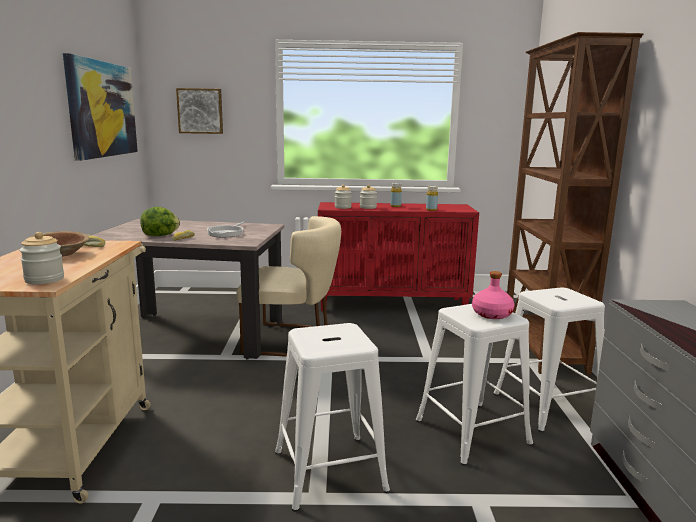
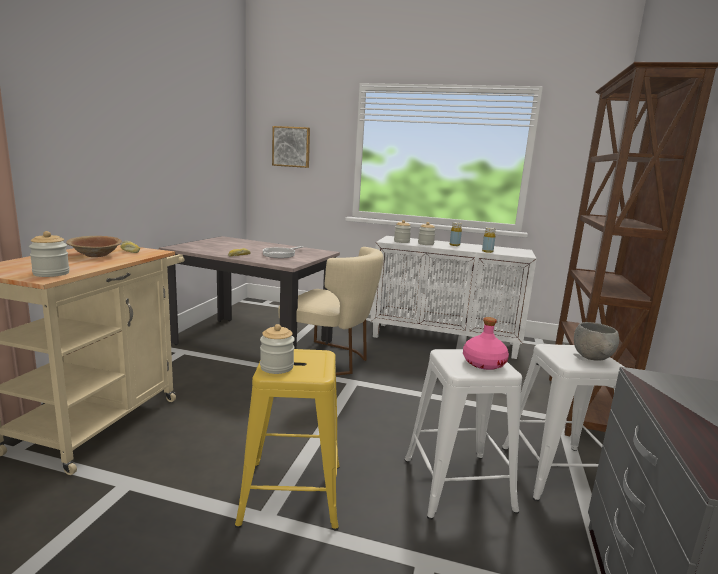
camera: 15 degrees right, 0 degrees up
(102, 109) = (198, 140): picture -> none
(160, 235) = (223, 251): lettuce -> none
(317, 345) = (277, 367): none -> jar
(330, 470) = (292, 493): white stool -> yellow stool
(393, 304) = (445, 340): red cabinet -> white cabinet
(572, 298) = (592, 359): none -> grey bowl

